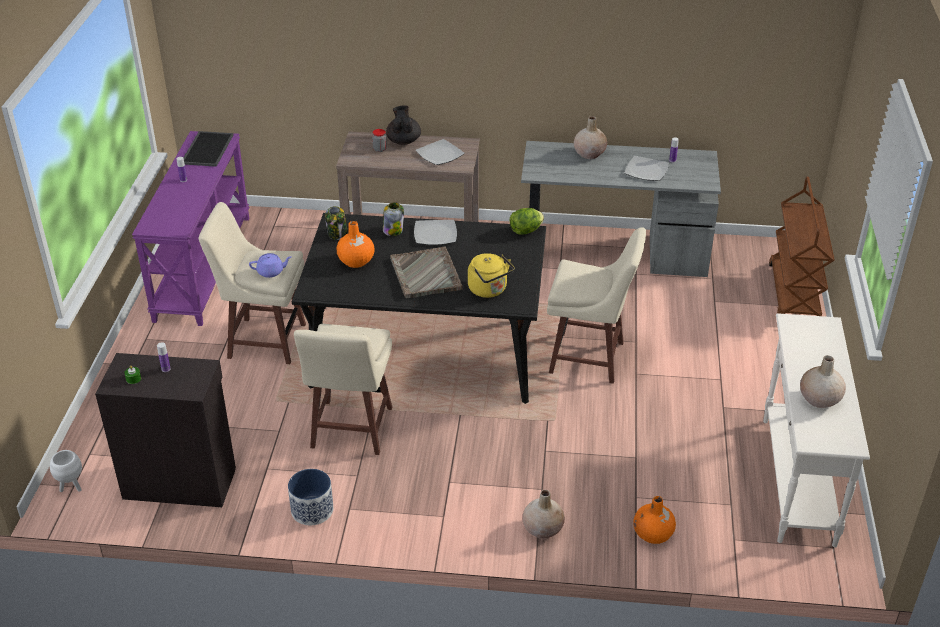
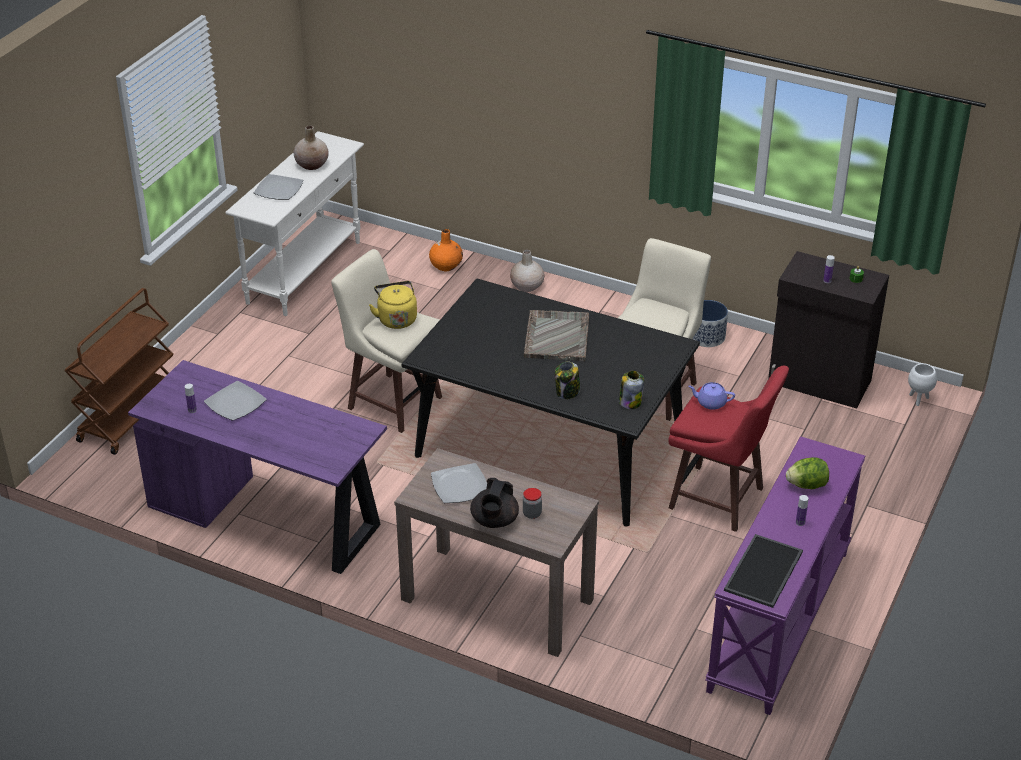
camera: 160 degrees left, 0 degrees up
(264, 340) = (718, 500): beige stool -> red stool
(356, 261) = (621, 366): orange vase -> none
(435, 234) = (524, 378): plate -> plate (279, 190)
(489, 290) = (504, 308): yellow kettle -> yellow kettle (396, 318)
(525, 231) = (427, 360): lettuce -> lettuce (807, 485)
(589, 154) = (278, 443): beige vase -> none
(613, 250) = (268, 516): grey desk -> purple desk

